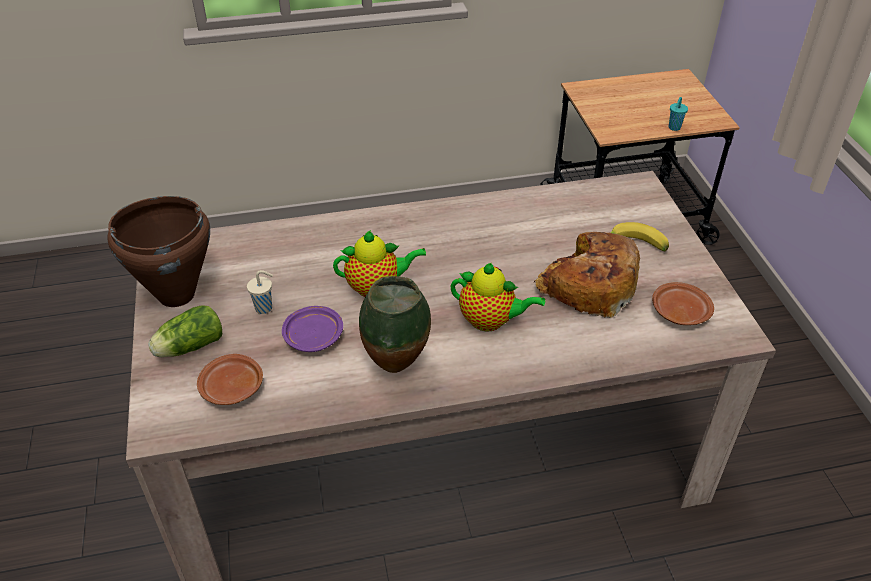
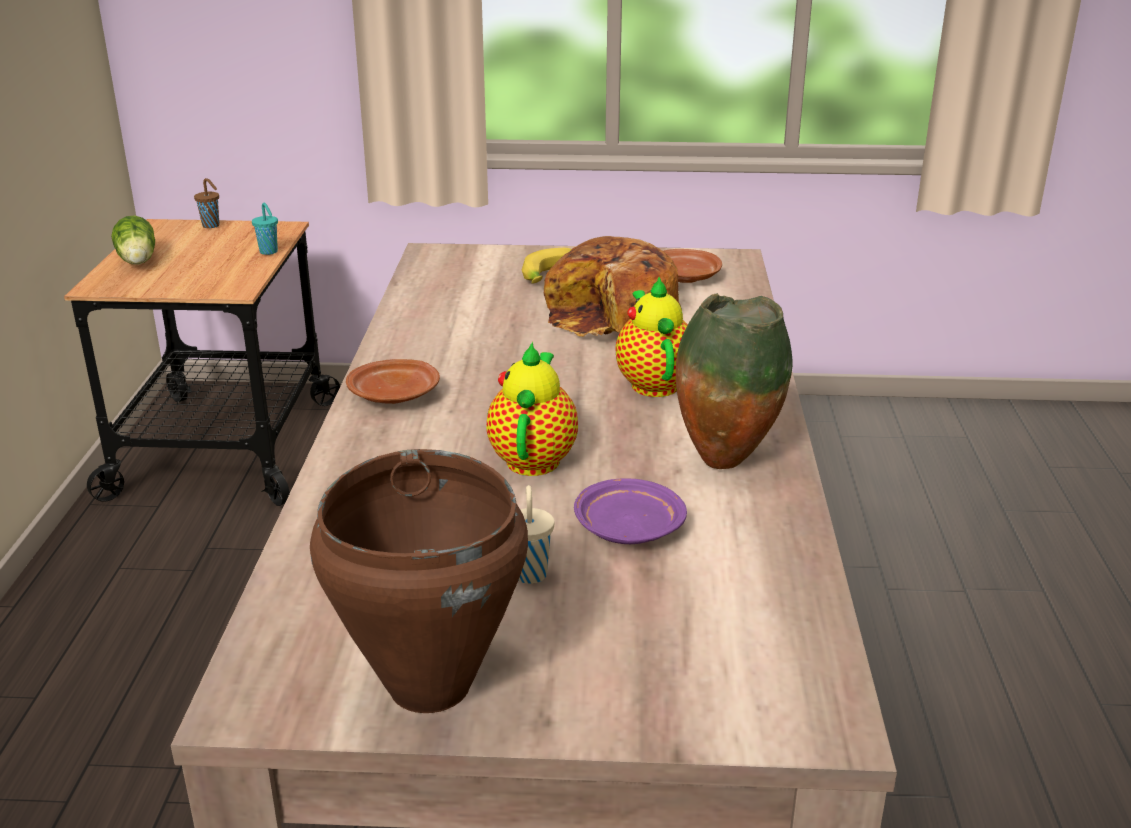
camera: 75 degrees left, 15 degrees down
(188, 347) = (603, 674): lettuce -> lettuce (137, 261)
(232, 388) = (732, 624): brown plate -> brown plate (395, 395)
(490, 321) = (653, 382): teapot -> teapot turned 45 degrees counterclockwise
(697, 94) = (212, 226): none -> brown cup

